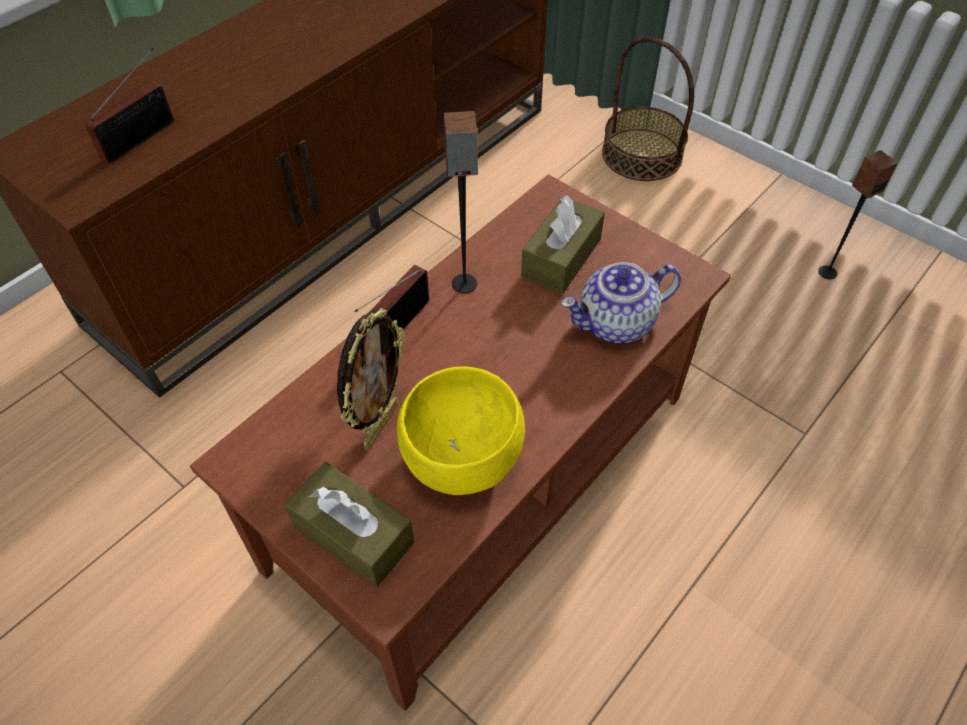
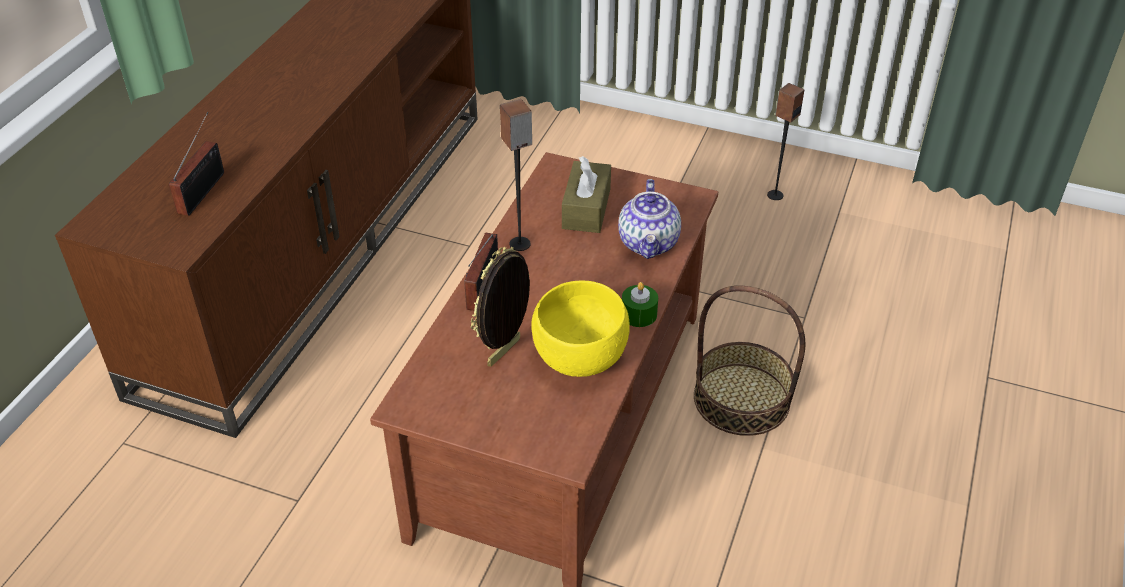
camera: 20 degrees left, 10 degrees down
(353, 534) = (524, 425): brown tissue box -> none
(379, 425) = (505, 353): picture frame -> picture frame turned 150 degrees counterclockwise
(560, 418) = (639, 314): none -> green candle
(615, 324) = (649, 243): teapot -> teapot turned 45 degrees counterclockwise
(642, 154) = (584, 137): basket -> basket (741, 399)

